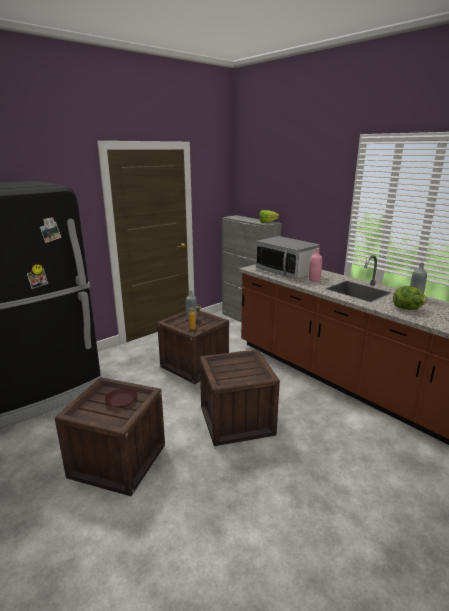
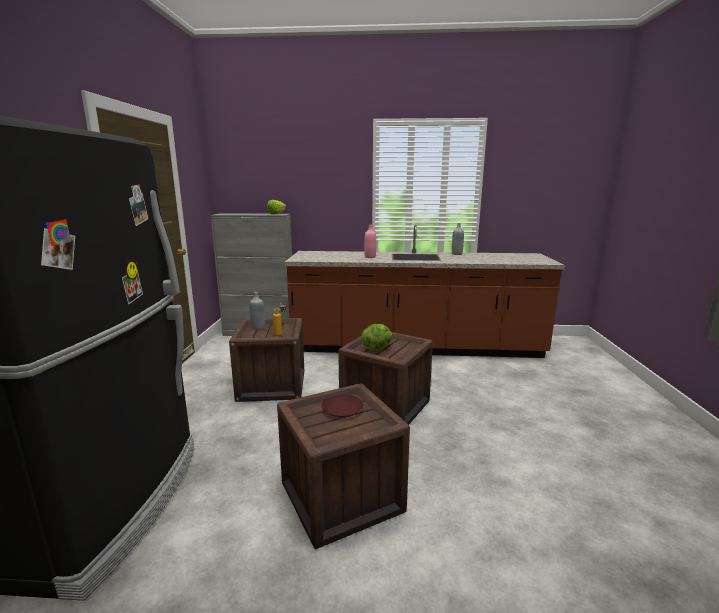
camera: 45 degrees left, 5 degrees down
(286, 272) = (334, 256): microwave -> none
(407, 309) = (469, 259): lettuce -> lettuce (377, 348)

